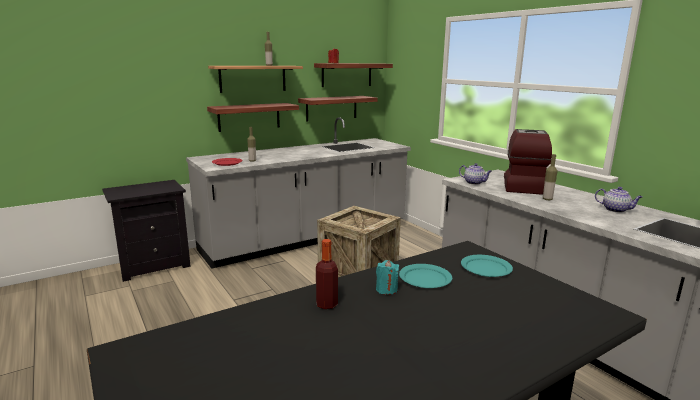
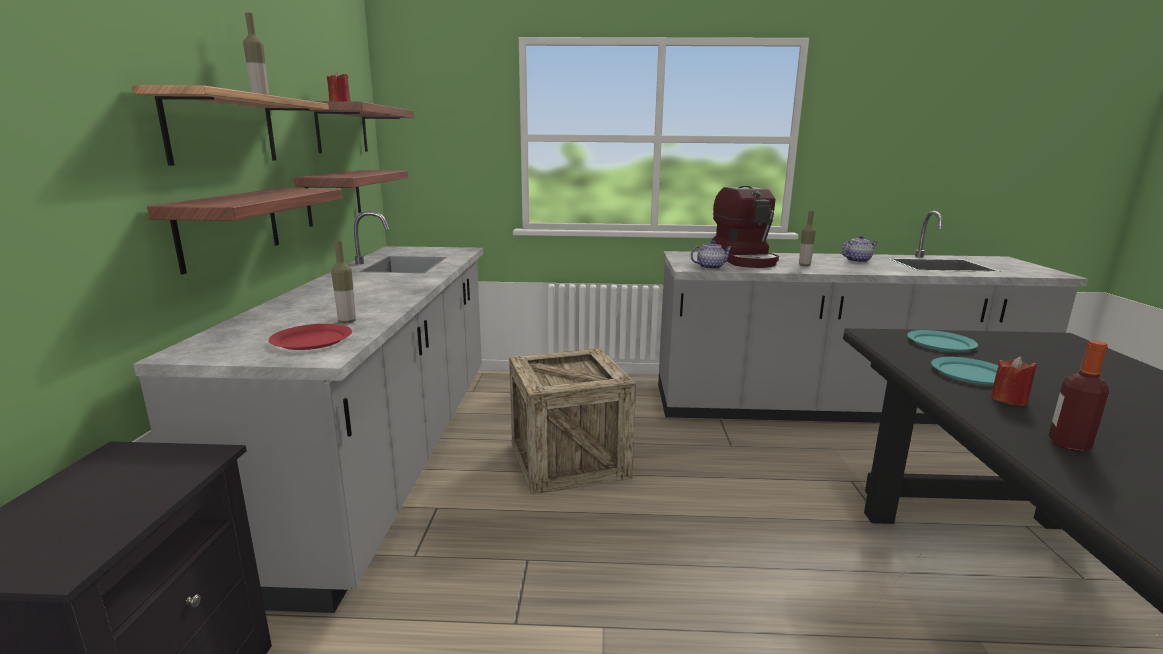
camera: 55 degrees left, 0 degrees up
(386, 289) = (1008, 399): turquoise candle -> red candle
(522, 186) = (745, 260): coffee machine -> coffee machine turned 150 degrees counterclockwise

